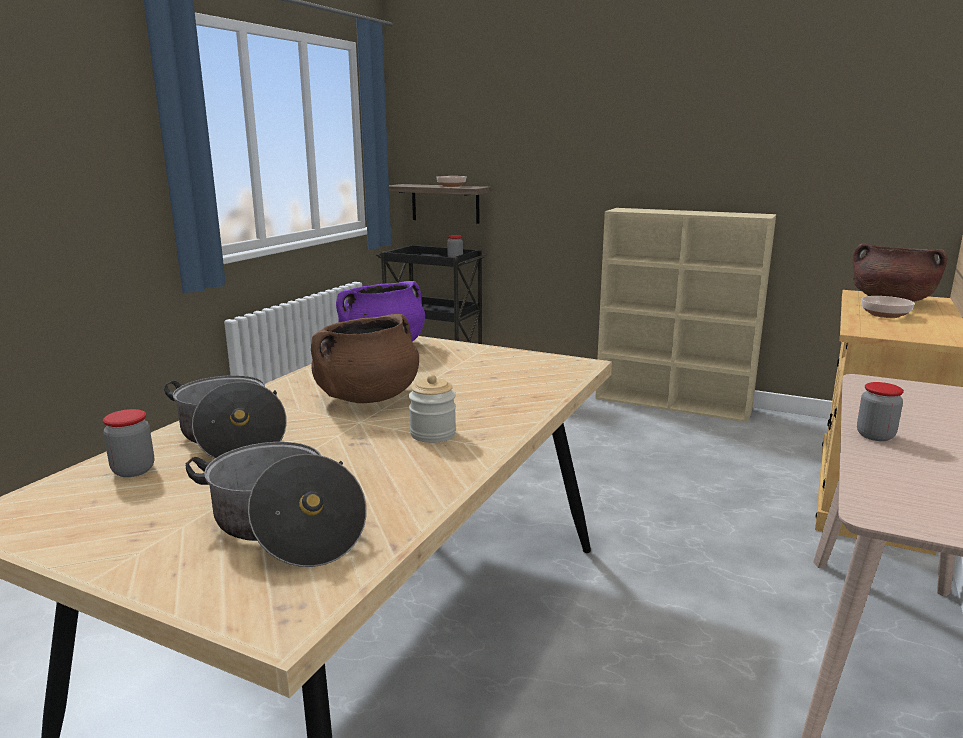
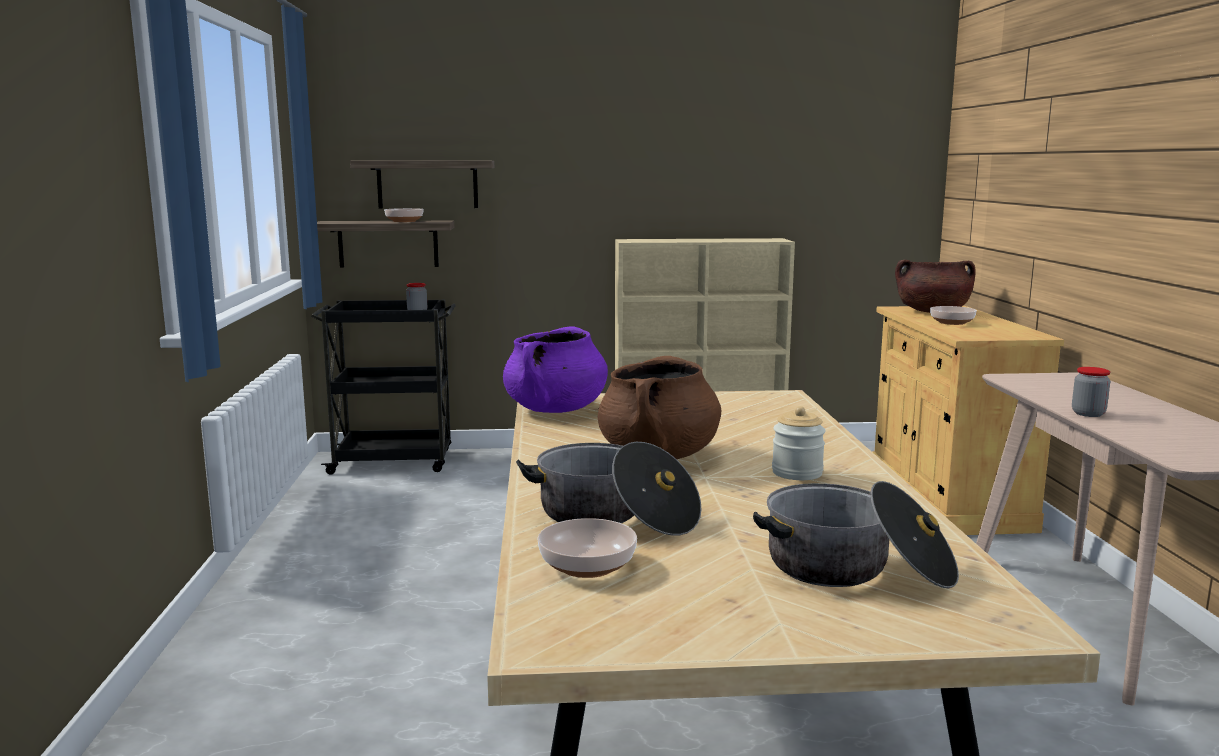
camera: 30 degrees left, 5 degrees down
(133, 470) = (585, 565): jar -> bowl
(473, 157) = (427, 184): none -> shelf

